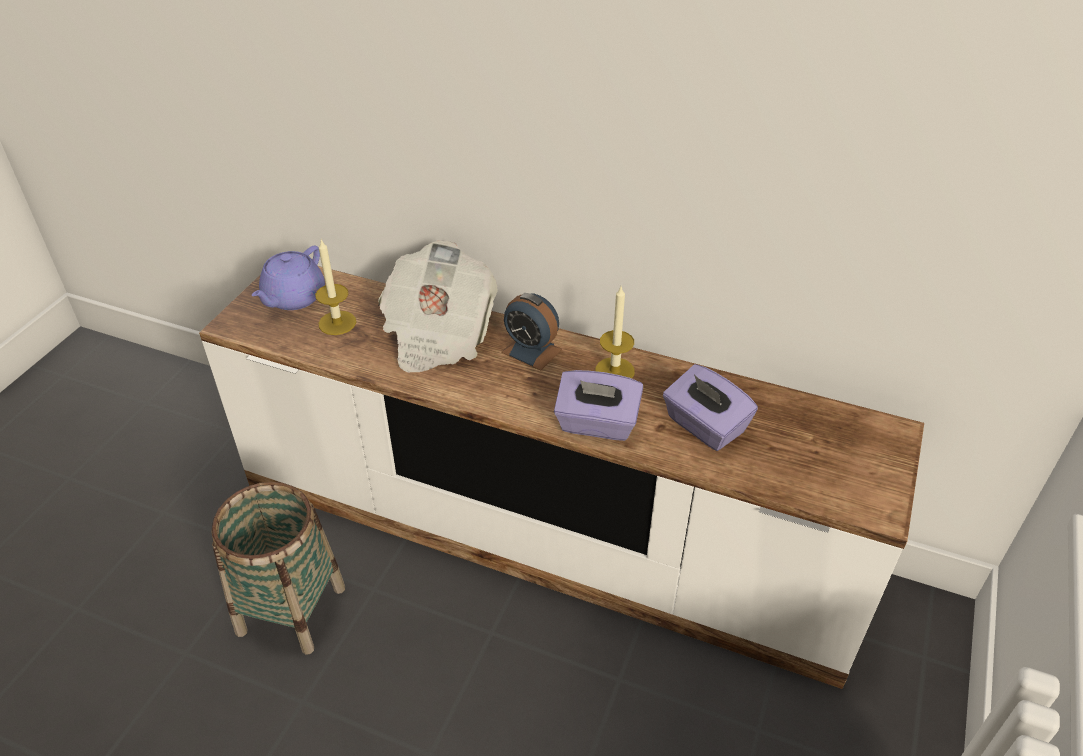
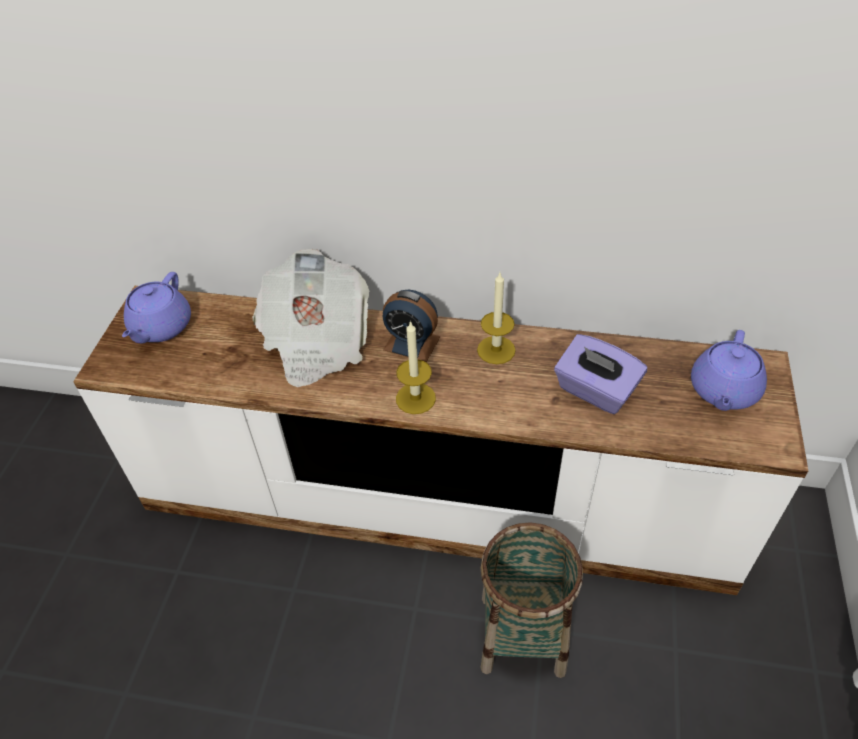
camera: 10 degrees left, 5 degrees up
(292, 609) = (219, 626): basket -> basket (522, 634)
(337, 323) = (213, 347): candle -> candle (415, 398)
(596, 424) = (495, 408): purple tissue box -> none
(840, 449) = (723, 391): none -> purple teapot

